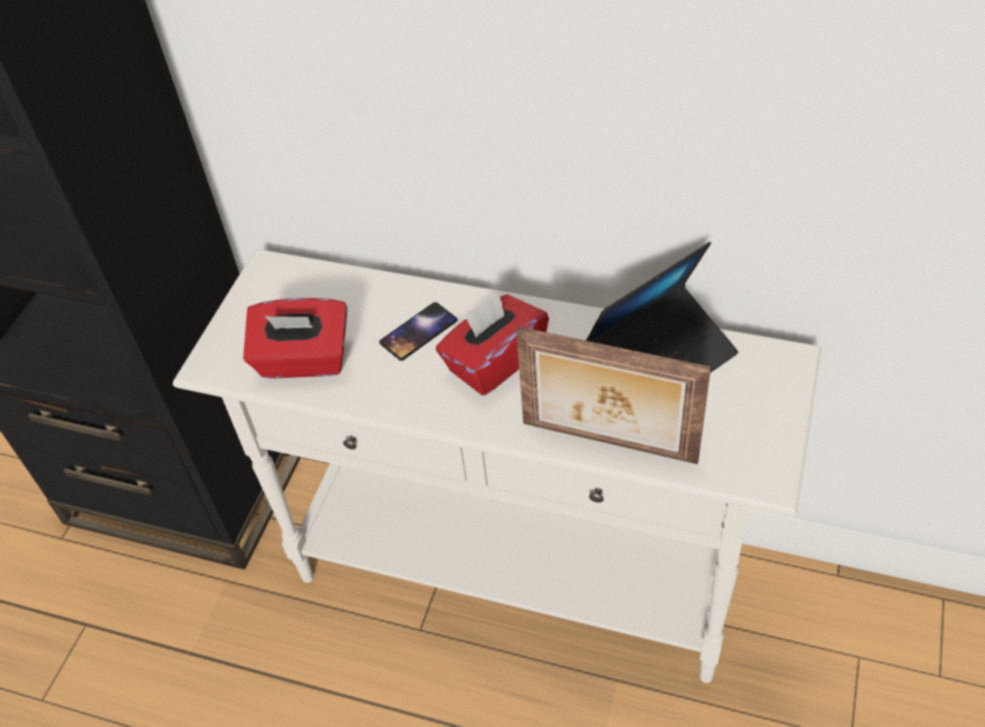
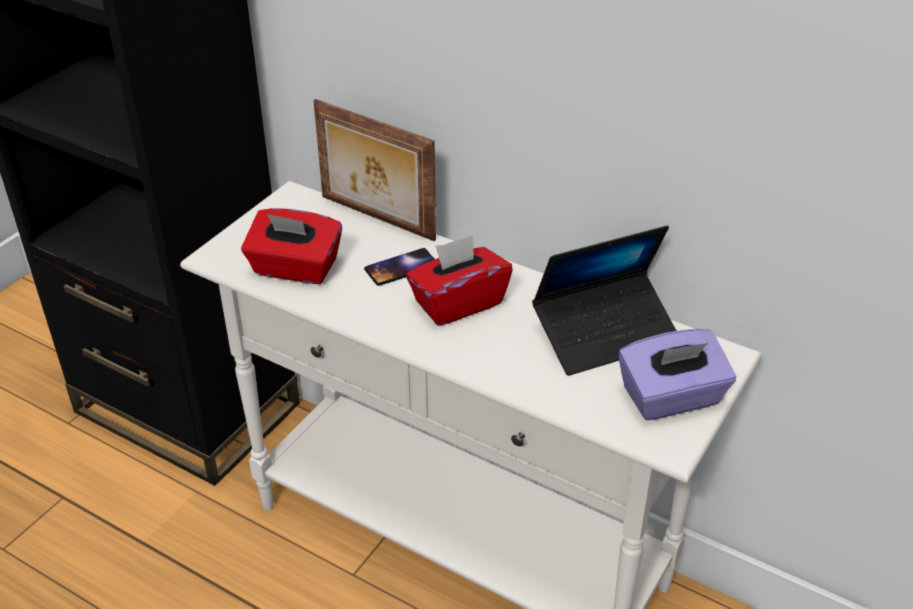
camera: 10 degrees right, 10 degrees down
(608, 444) = (534, 386): picture frame -> picture frame (376, 219)
(751, 423) = (672, 398): none -> purple tissue box

